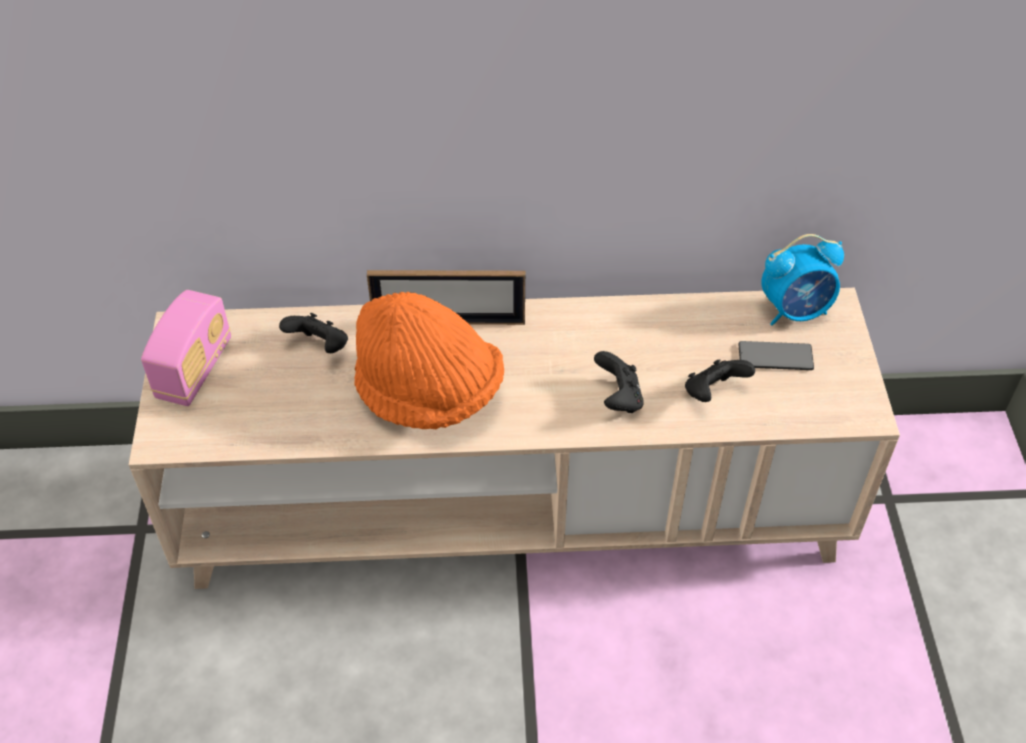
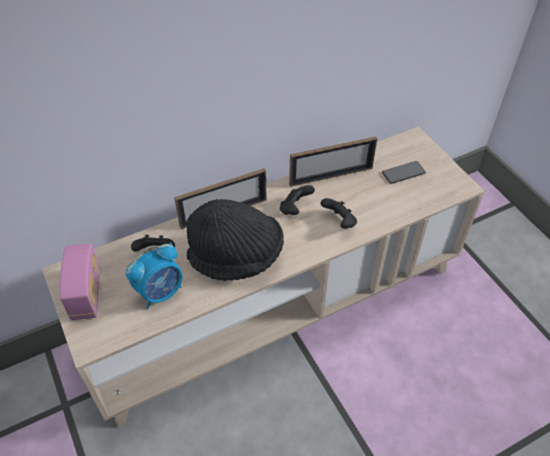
camera: 25 degrees left, 0 degrees up
(429, 394) = (236, 257): orange hat -> black hat
(650, 322) = (331, 176): none -> picture frame
(713, 393) = (385, 202): black game controller -> black game controller (295, 209)
(795, 311) = (398, 147): alarm clock -> alarm clock (161, 292)

